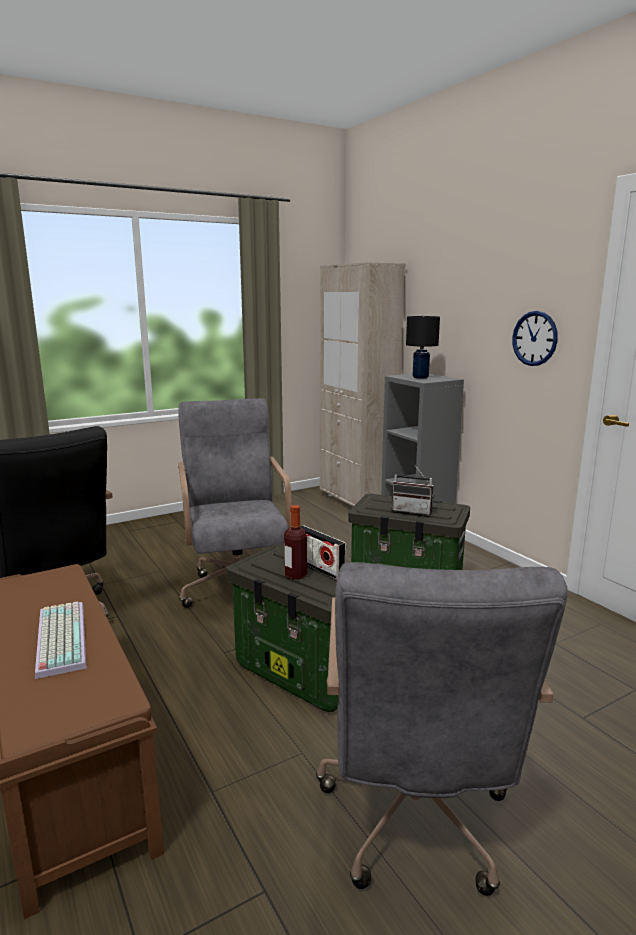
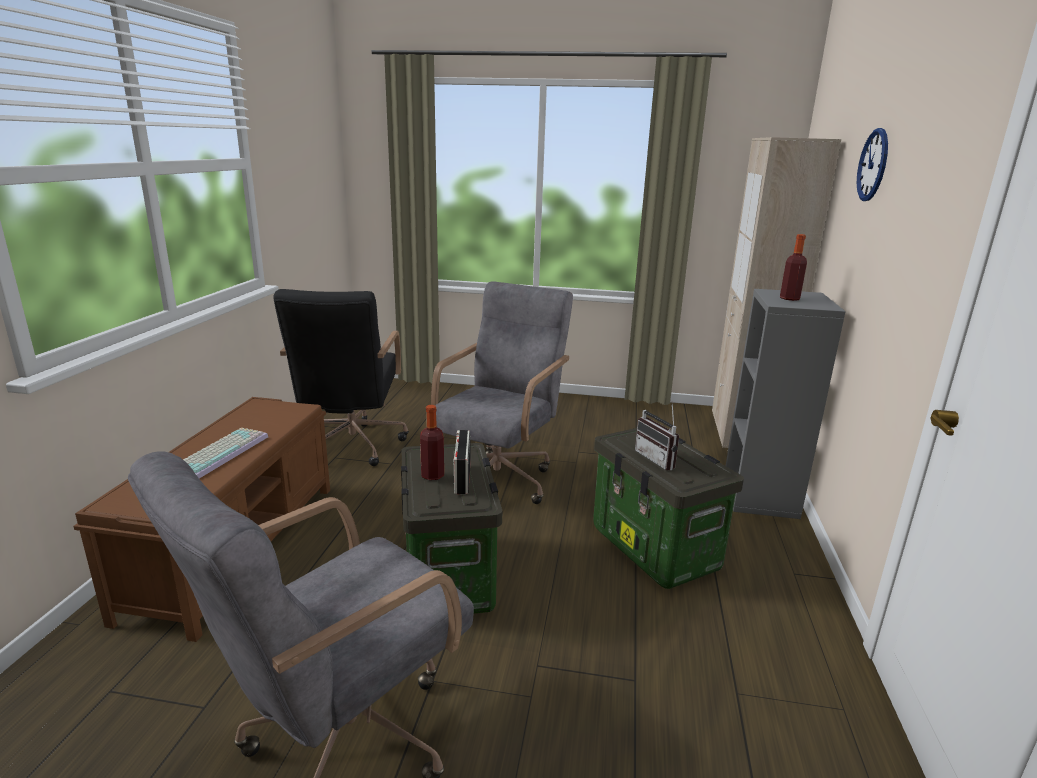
camera: 40 degrees right, 5 degrees up
(420, 377) = (789, 298): black table lamp -> bottle
(534, 338) = (913, 268): wall clock -> wall clock (873, 165)

